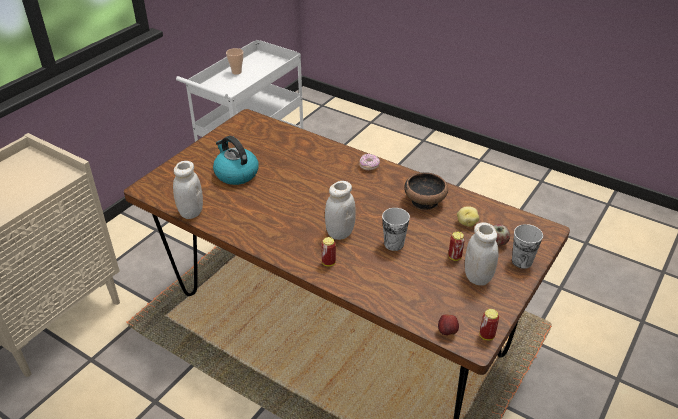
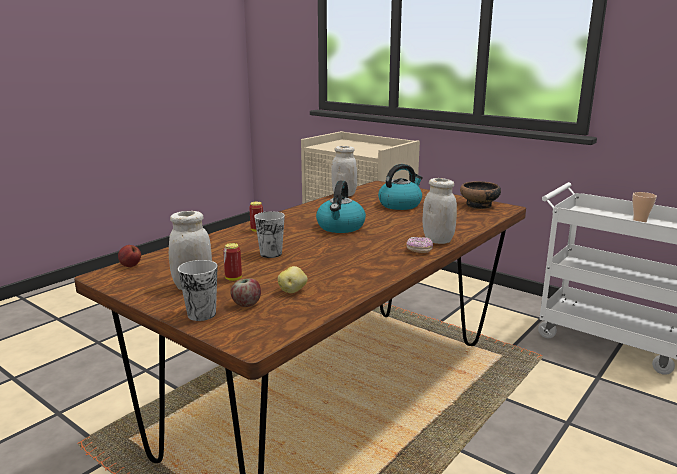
camera: 95 degrees right, 20 degrees down
(313, 208) = (340, 227): none -> kettle
(340, 233) = (298, 235): white jar -> white jar (438, 240)
(425, 201) = (343, 272): bowl -> bowl (479, 205)
(486, 336) = (107, 281): can -> none

